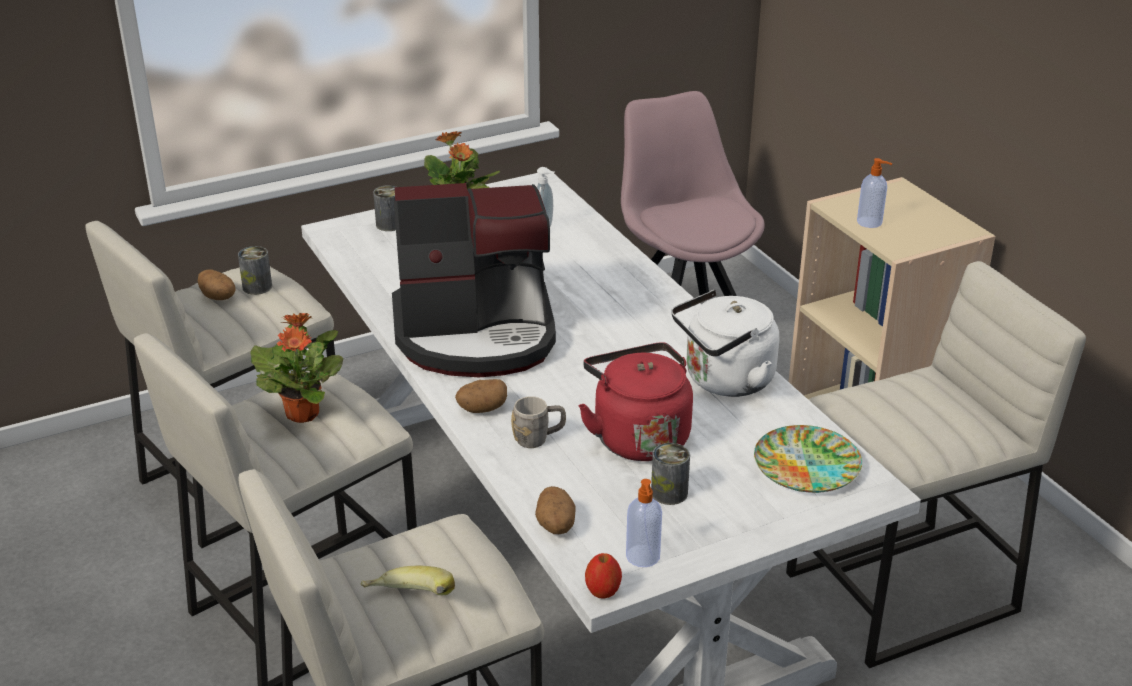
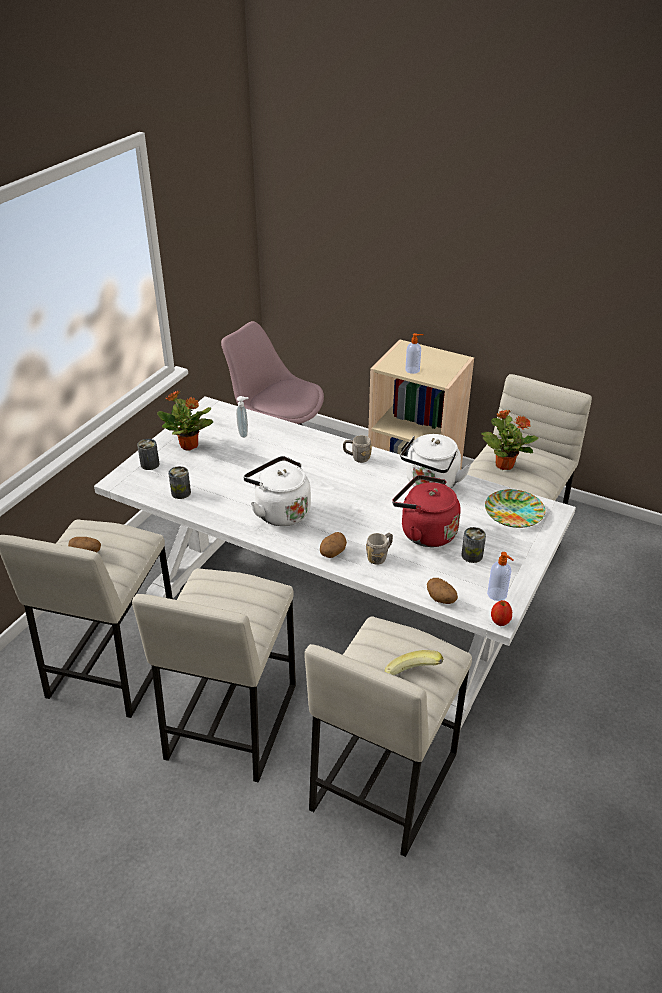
camera: 35 degrees left, 5 degrees up
(257, 287) = (104, 536): can -> can (181, 493)
(303, 413) = (227, 601): potted plant -> potted plant (504, 465)
(476, 335) = (280, 512): coffee machine -> white kettle
(659, 310) = (357, 458): none -> grey mug

